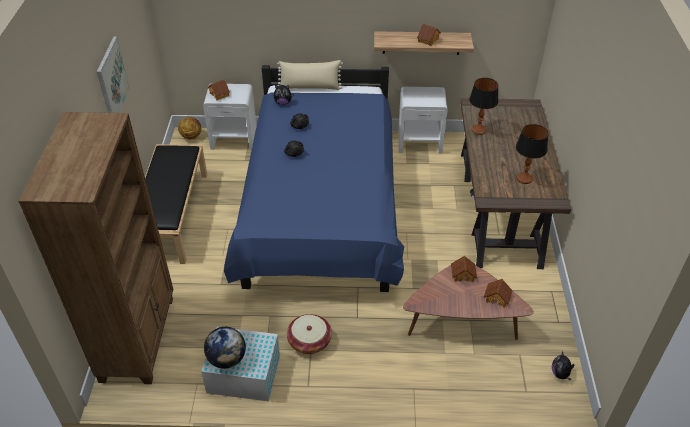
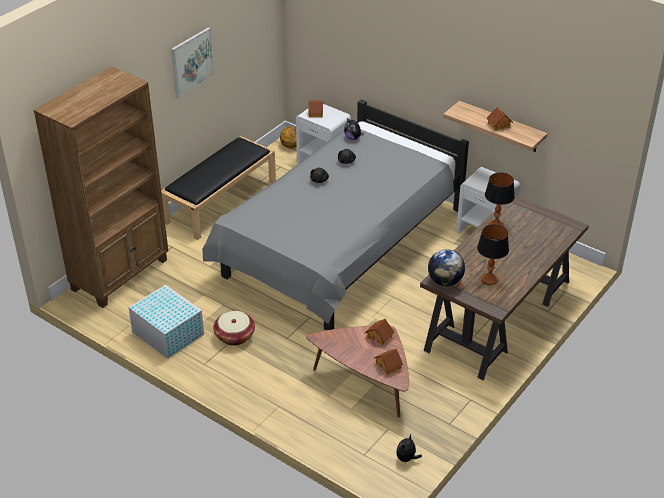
camera: 35 degrees right, 5 degrees down
(227, 359) = (152, 308): globe -> globe (445, 281)
(310, 87) = (390, 134): beige pillow -> none
(321, 209) = (340, 247): blue bed -> grey bed

